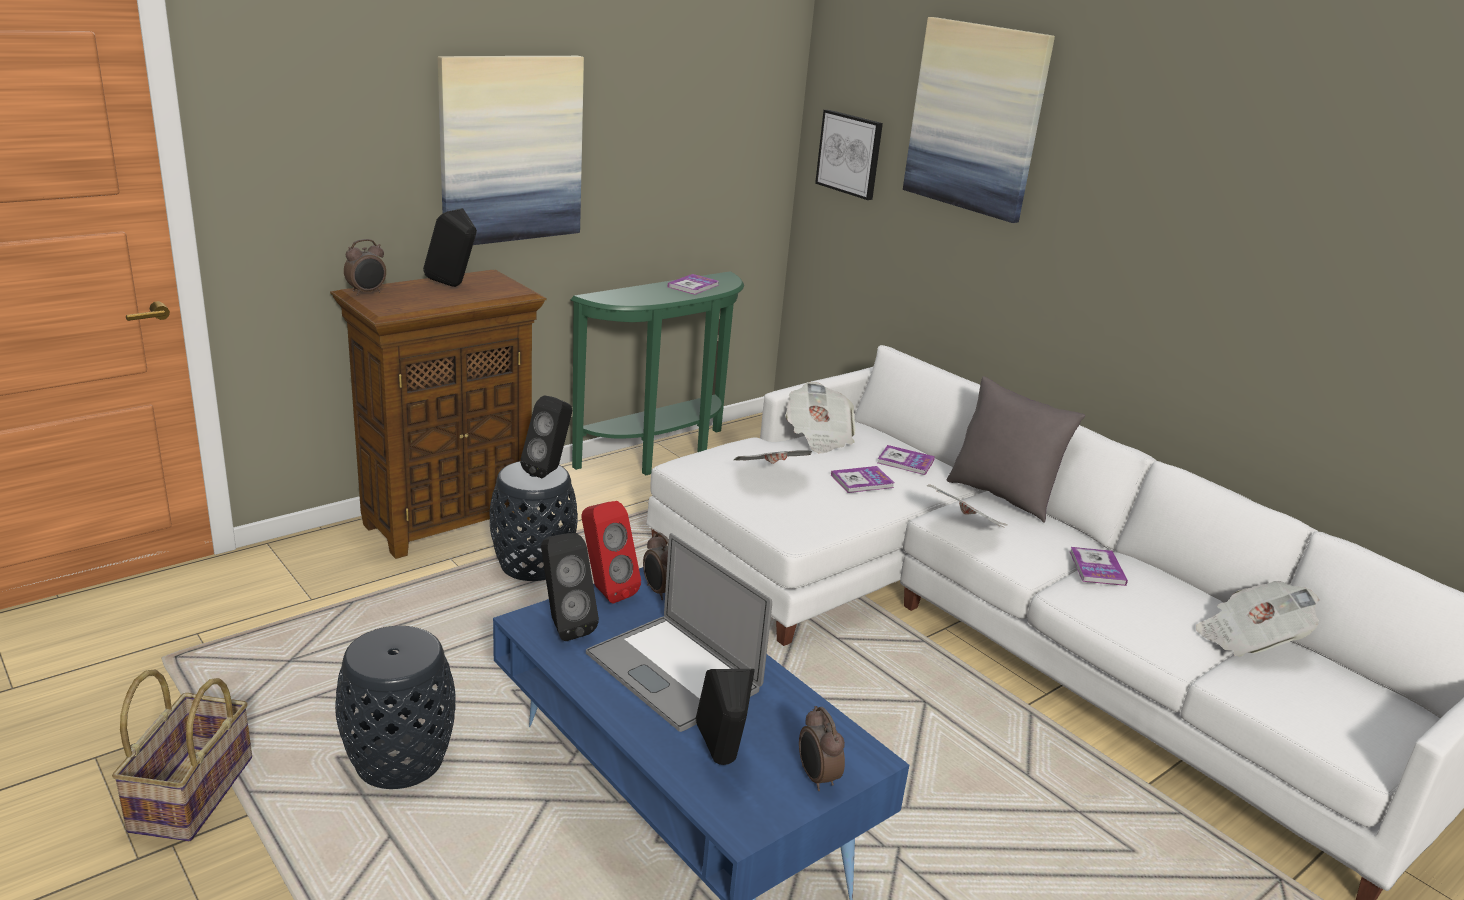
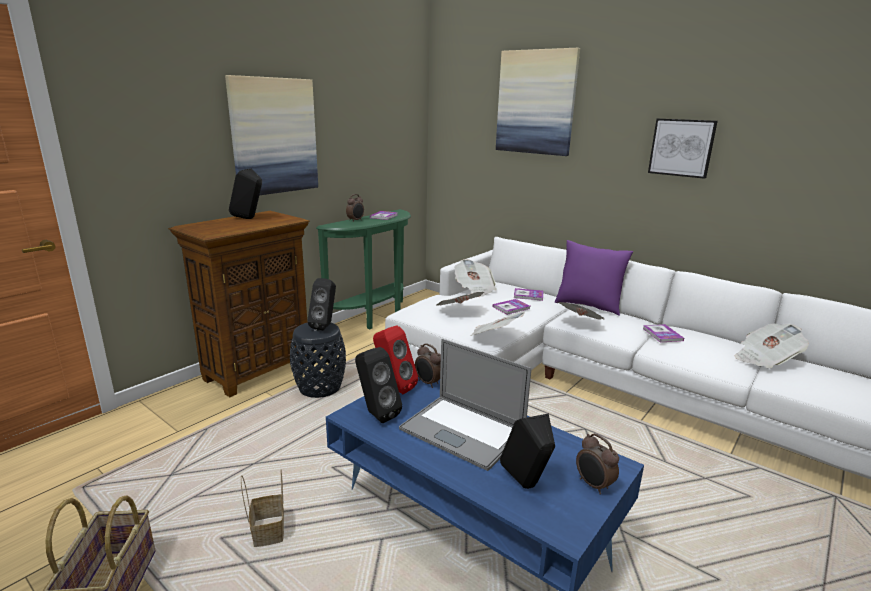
camera: 10 degrees left, 5 degrees down
(367, 292) = (194, 225): alarm clock -> alarm clock (355, 220)
(399, 760) = (268, 531): black stool -> basket
(807, 529) = (495, 336): none -> newspaper
(850, 154) = (460, 136): picture -> picture (681, 147)
(1002, 496) = (588, 306): grey pillow -> purple pillow

